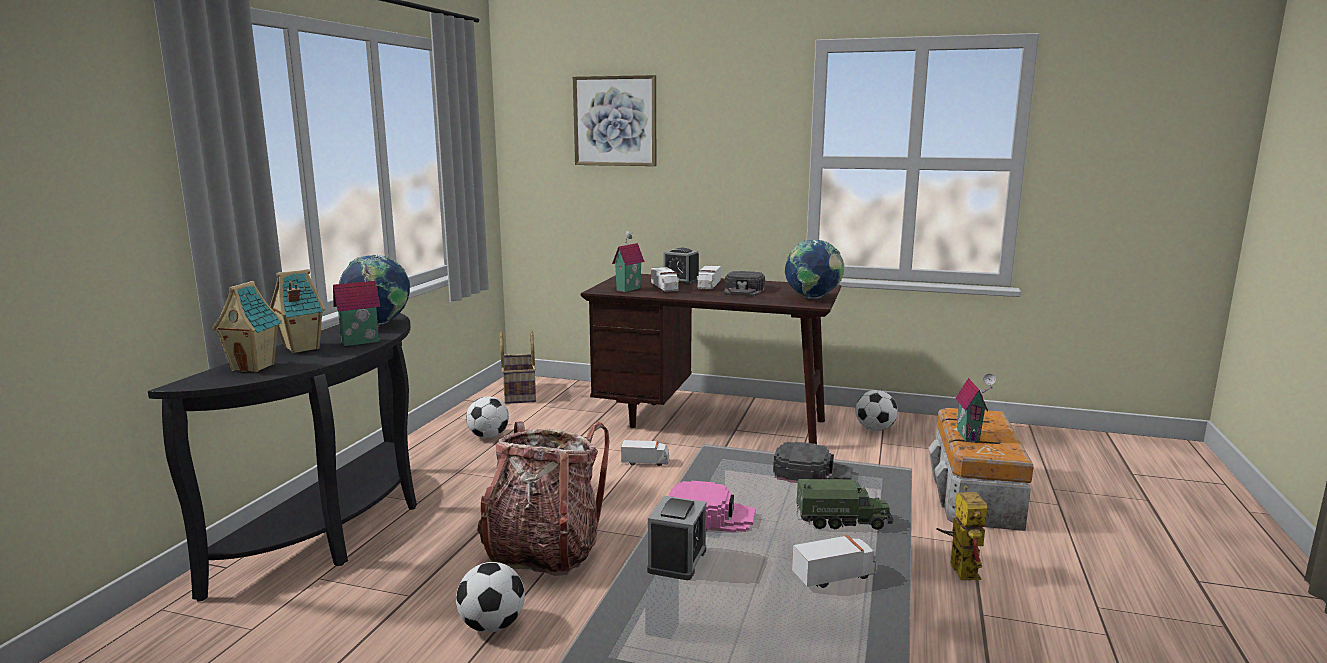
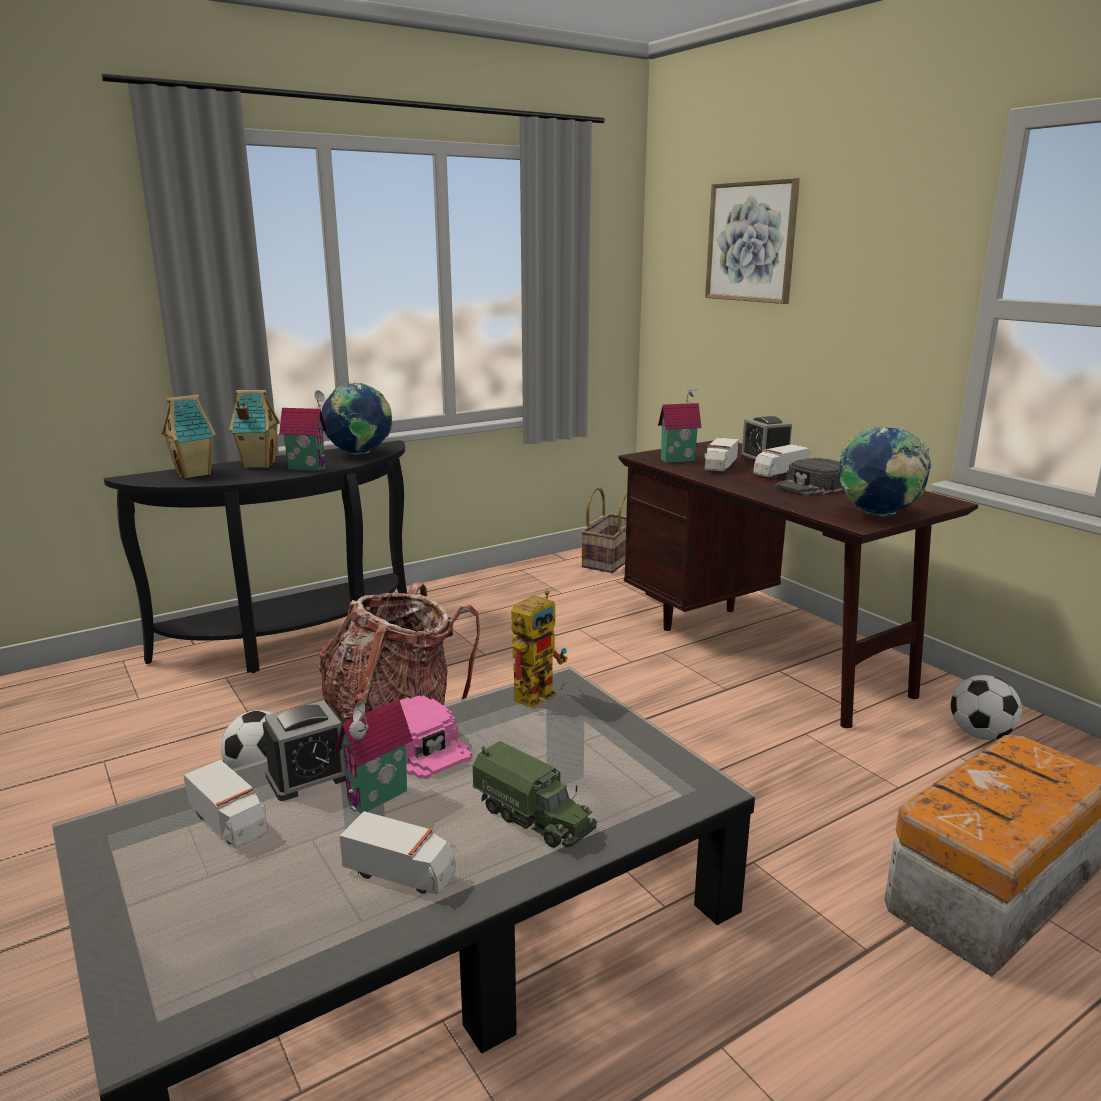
camera: 40 degrees right, 5 degrees up
(488, 436) = (518, 596): football -> none
(645, 462) = (619, 673): toy truck -> toy truck (229, 822)
(812, 472) = (616, 745): black cap -> none
(958, 568) = (791, 969): toy robot -> toy robot (537, 692)
(970, 436) = (975, 790): toy house -> toy house (379, 799)

